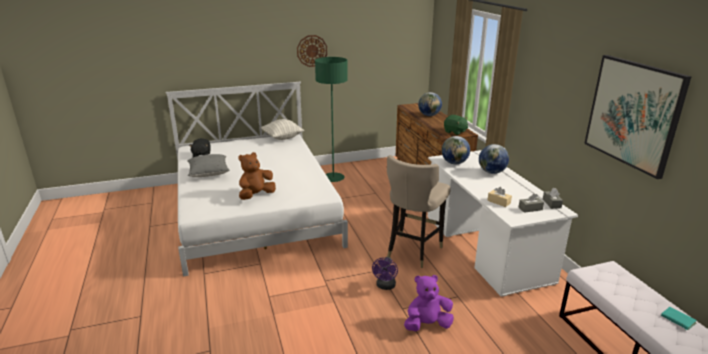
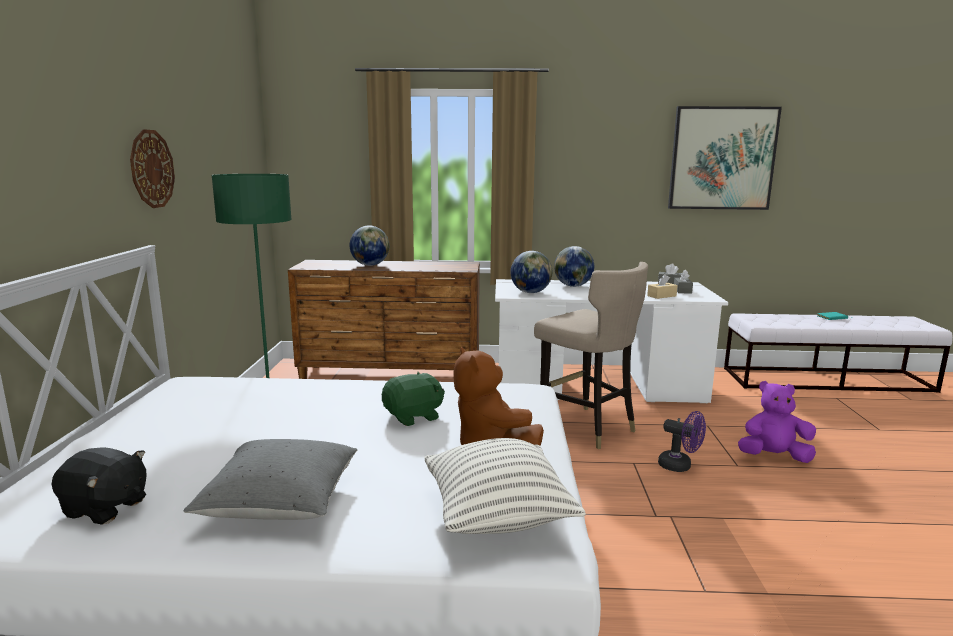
camera: 70 degrees left, 10 degrees down
(282, 137) = (173, 390): pillow -> pillow (498, 517)
(427, 324) = (773, 457): purple plush toy -> purple plush toy turned 90 degrees clockwise
(455, 132) = (456, 266): green plush toy -> green plush toy (413, 417)

